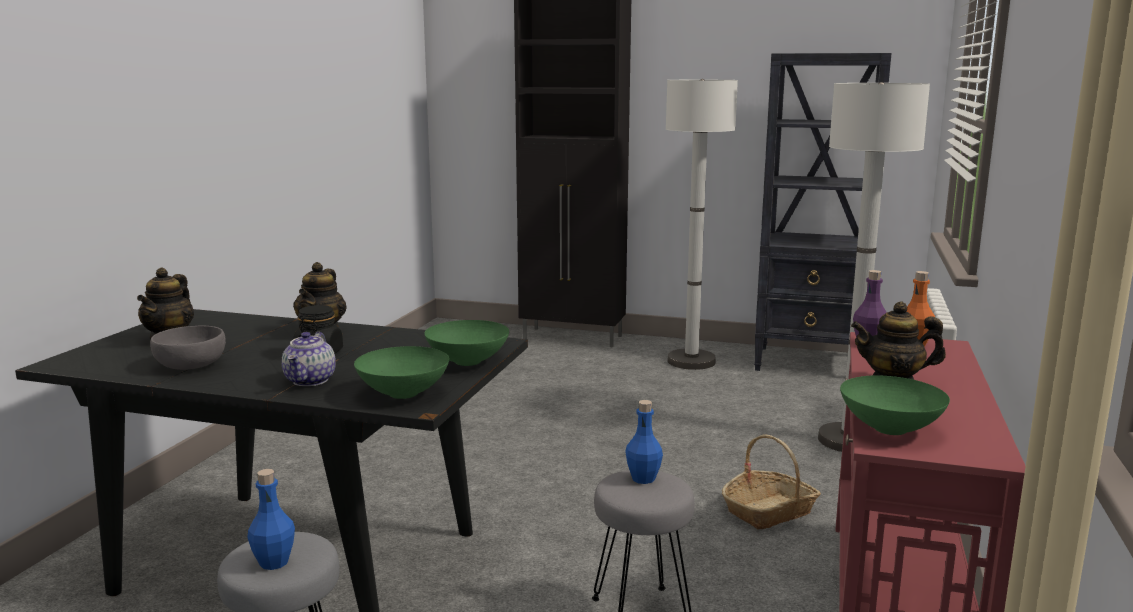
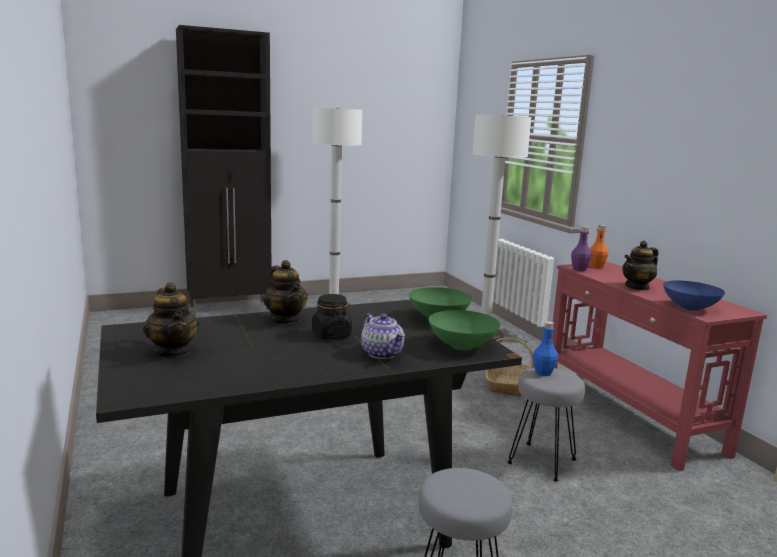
camera: 40 degrees left, 0 degrees up
(190, 365) = (258, 366): grey bowl -> none
(274, 562) = (474, 493): blue bottle -> none
(809, 363) = (399, 297): black bookcase -> none
(891, 428) = (690, 307): green bowl -> blue bowl

